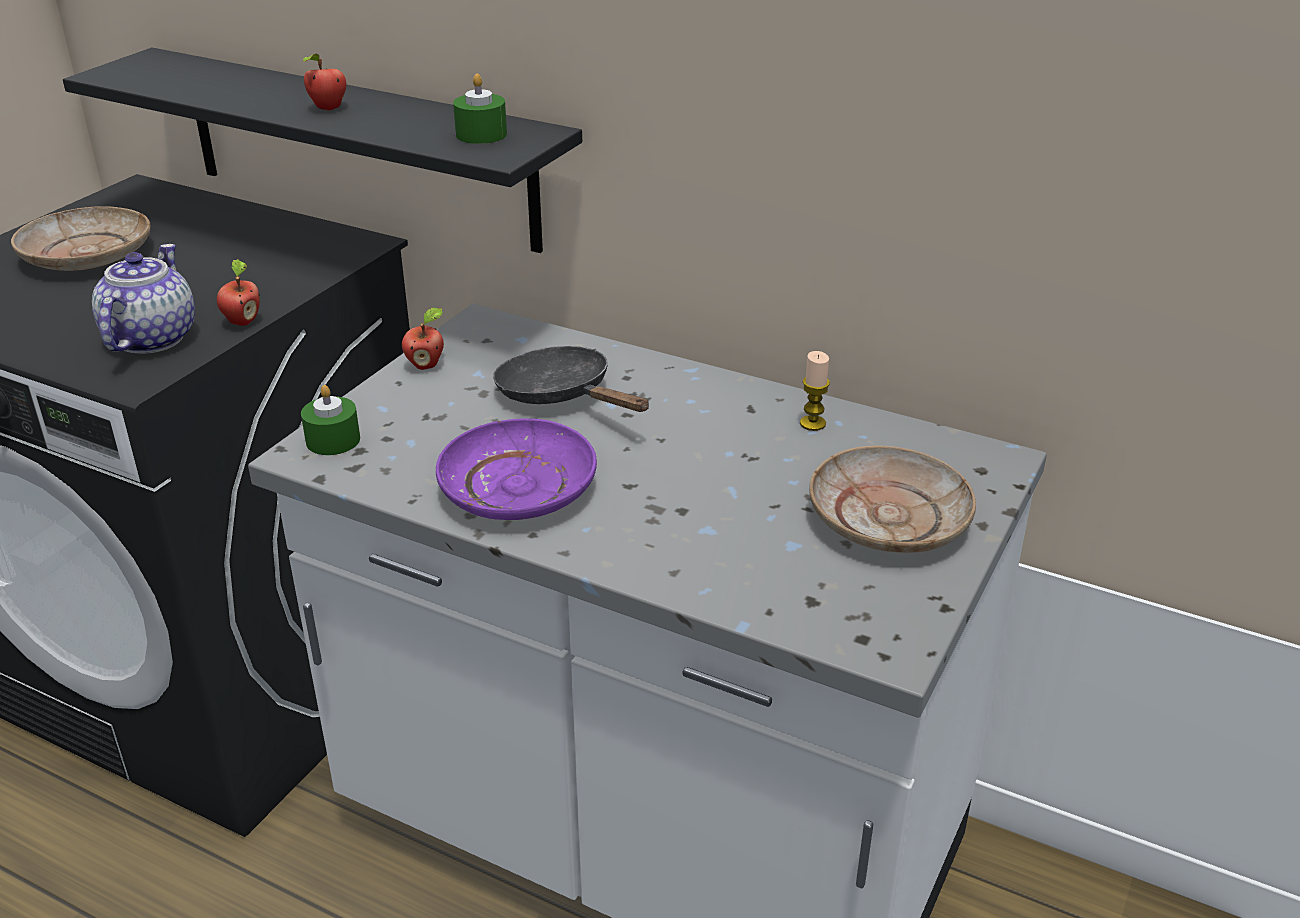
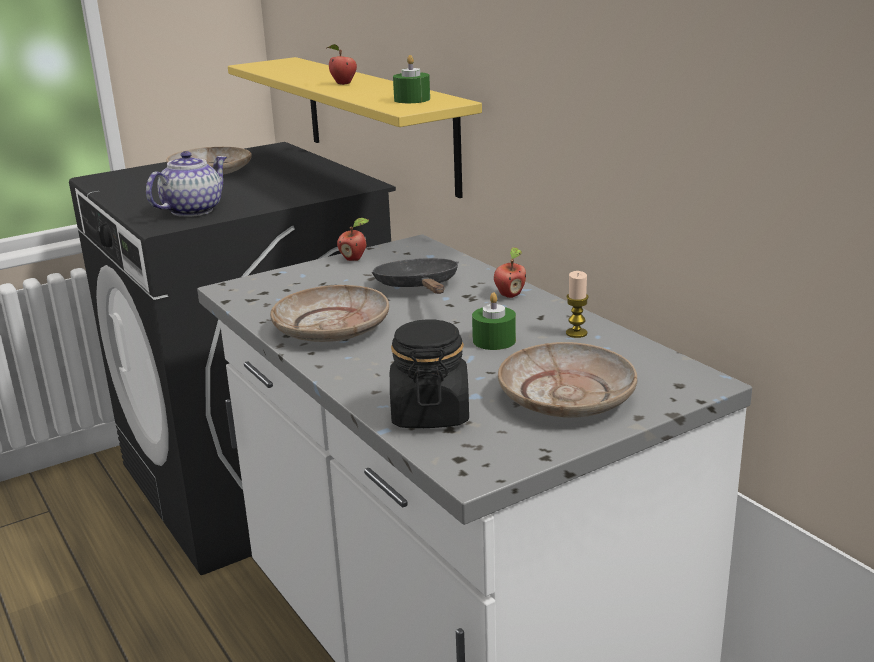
camera: 30 degrees right, 10 degrees down
(242, 321) = (249, 210): apple -> apple (510, 295)
(333, 440) = (255, 285): green candle -> green candle (494, 340)
(358, 149) = (378, 122): black shelf -> yellow shelf
(519, 488) = (332, 328): purple plate -> beige plate
(769, 585) = (430, 413): none -> black jar

